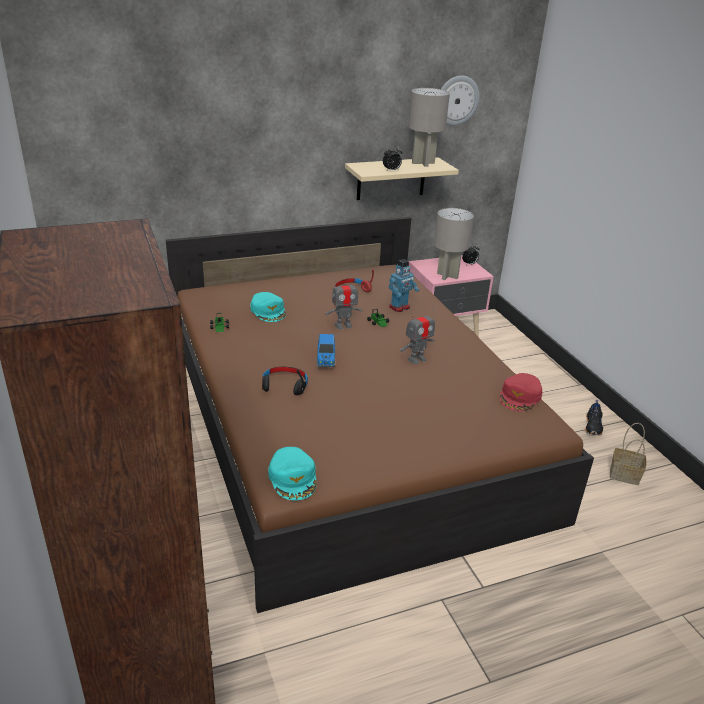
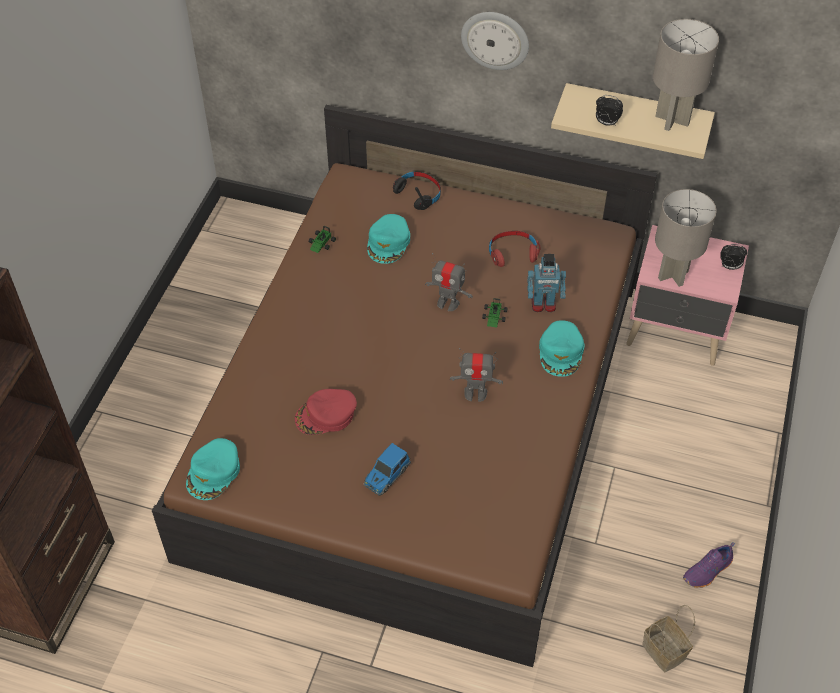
camera: 40 degrees right, 20 degrees up
(284, 385) = (308, 359): black headphones -> black headphones (418, 194)
(326, 359) = (380, 344): toy car -> toy car (386, 475)
(439, 323) = (561, 352): none -> turquoise cap
(457, 100) = (752, 48): wall clock -> wall clock (495, 39)
(520, 397) = (527, 505): red cap -> red cap (326, 415)
(593, 426) = (708, 571): black shoe -> purple shoe

